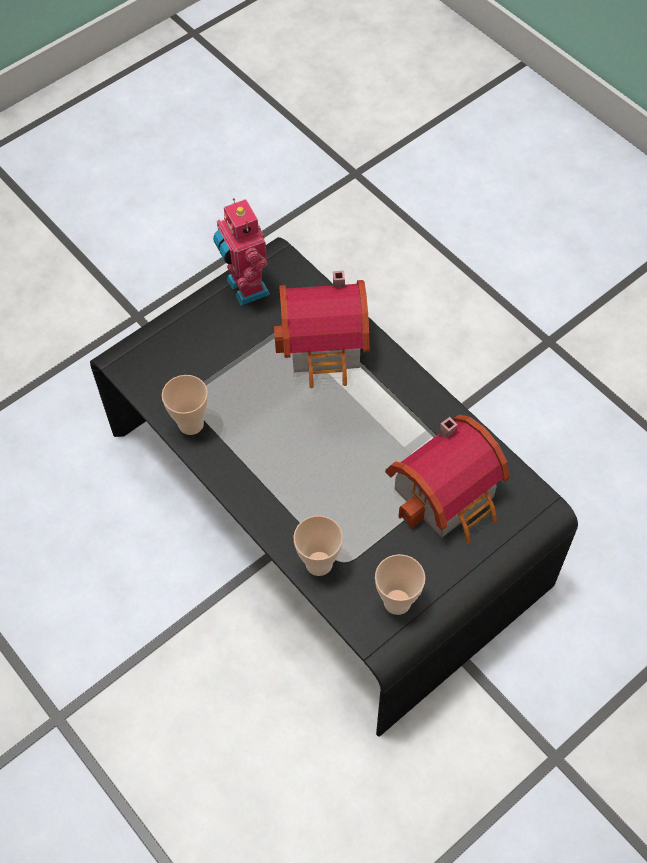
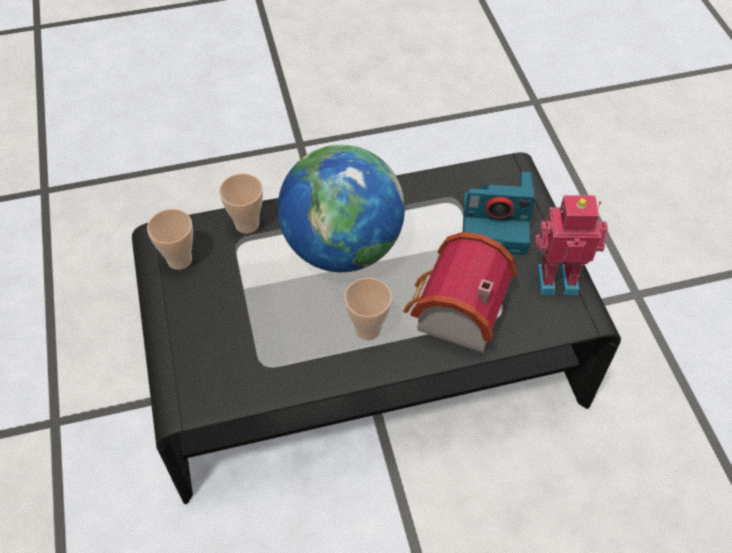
camera: 115 degrees right, 5 degrees down
(191, 424) = (425, 190): cup -> cup (368, 329)
(206, 351) = (496, 224): none -> camera
(301, 464) = (342, 247): none -> globe
(450, 495) = (242, 340): toy house -> none

